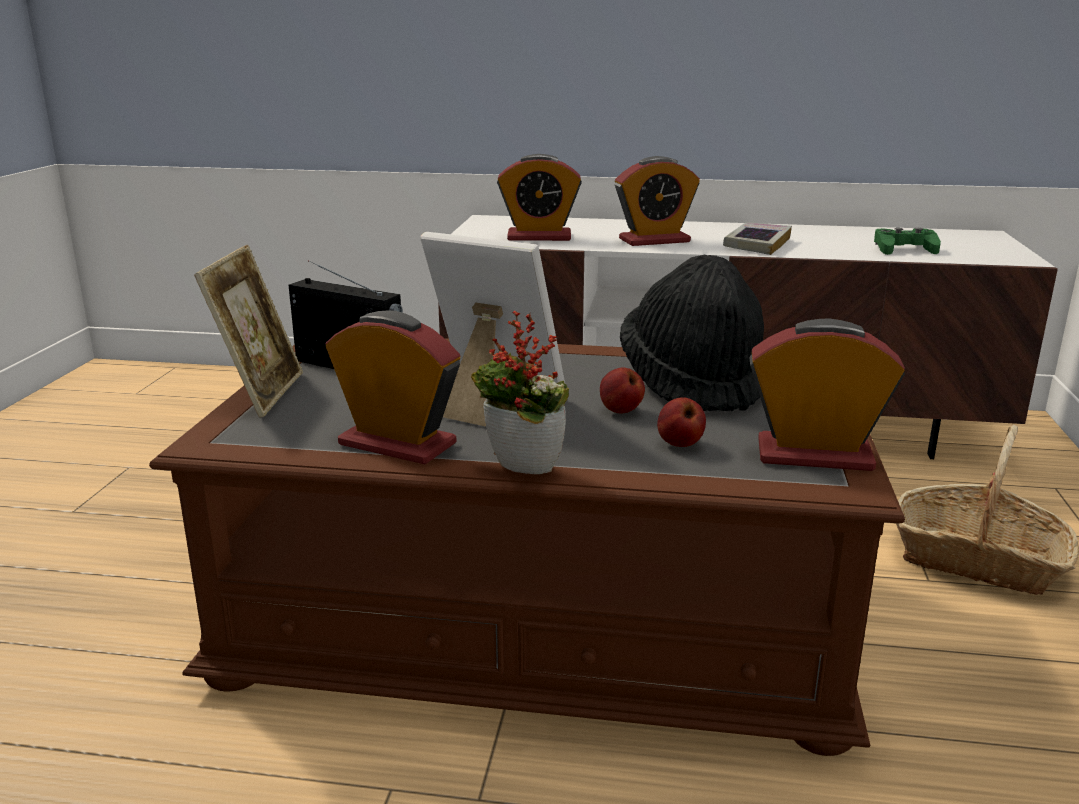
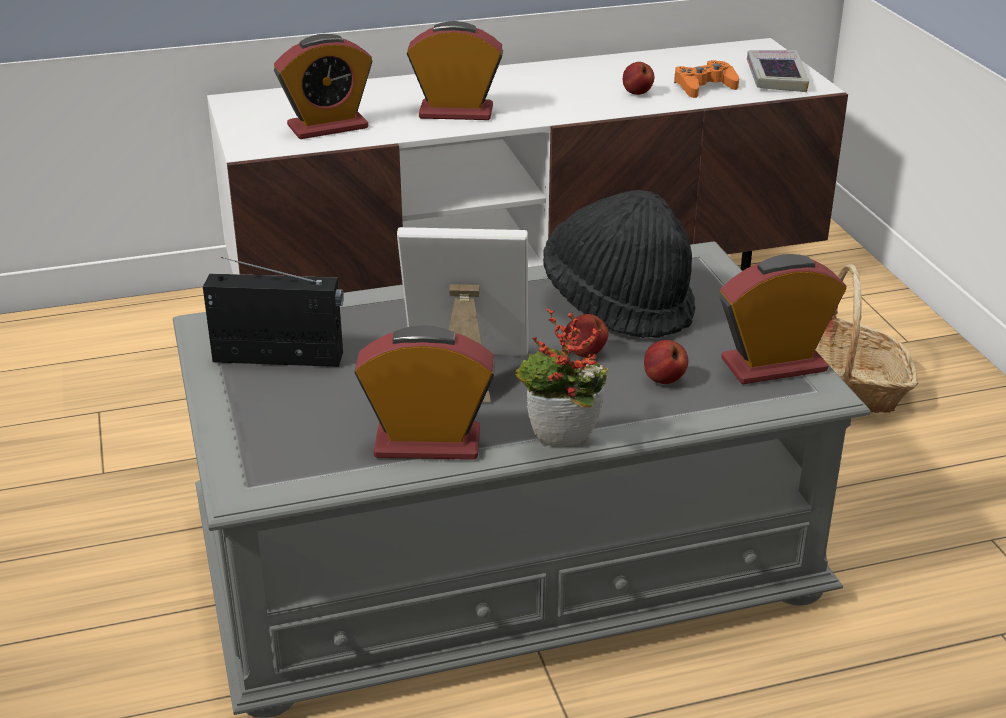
camera: 25 degrees left, 10 degrees up
(261, 393) = (227, 415): picture frame -> none
(536, 614) = (499, 551): brown coffee table -> grey coffee table
(654, 240) = (456, 112): alarm clock -> alarm clock turned 135 degrees counterclockwise
(757, 244) = (563, 102): book -> book (776, 77)
(832, 246) = (636, 93): none -> apple
(904, 249) = (704, 87): green game controller -> orange game controller

